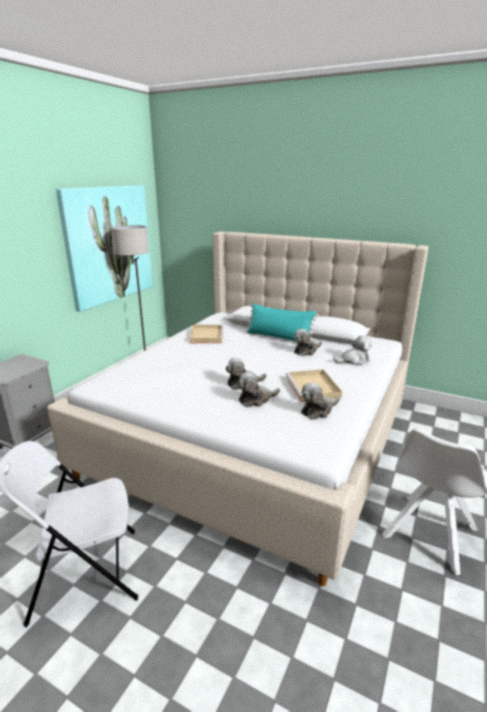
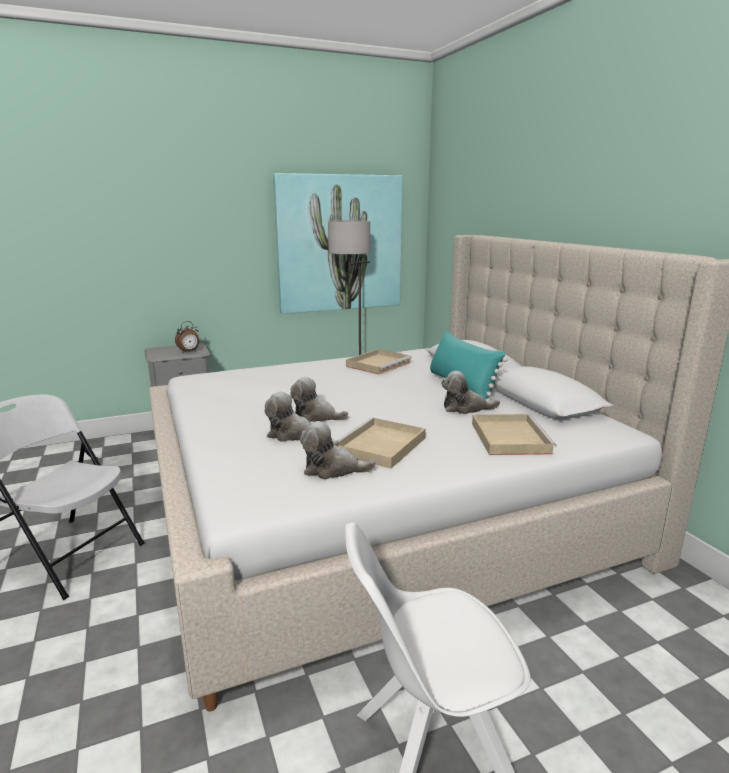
camera: 40 degrees right, 5 degrees down
(27, 365) = (189, 351): none -> alarm clock
(354, 360) = (509, 437): plush toy -> beige tray

